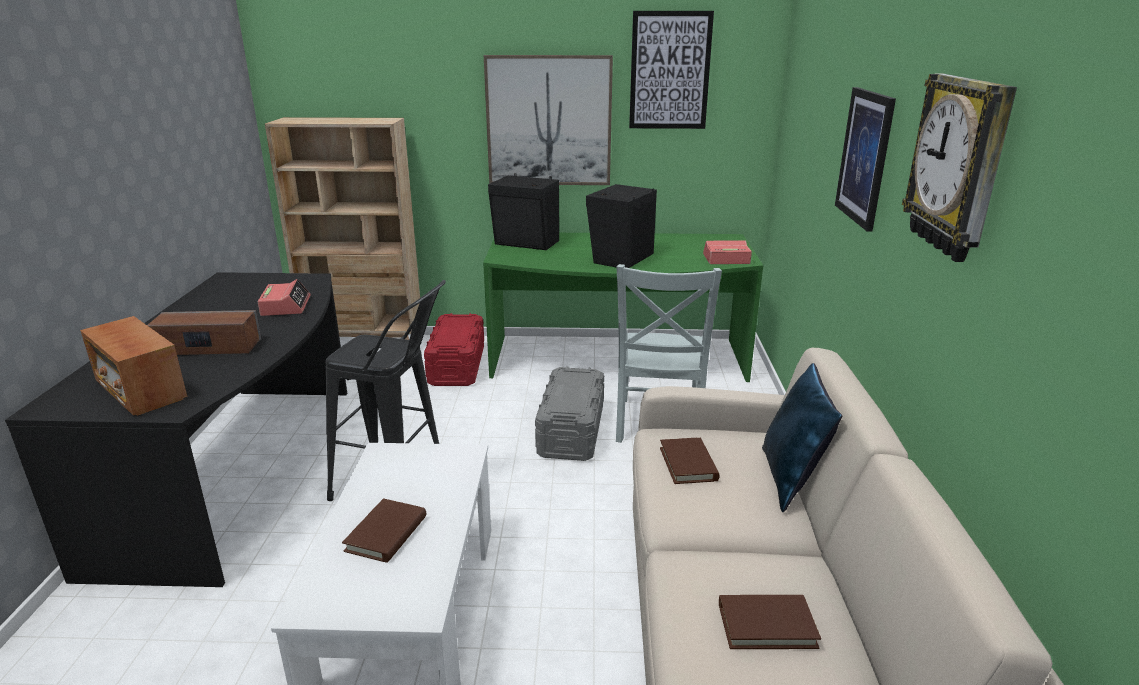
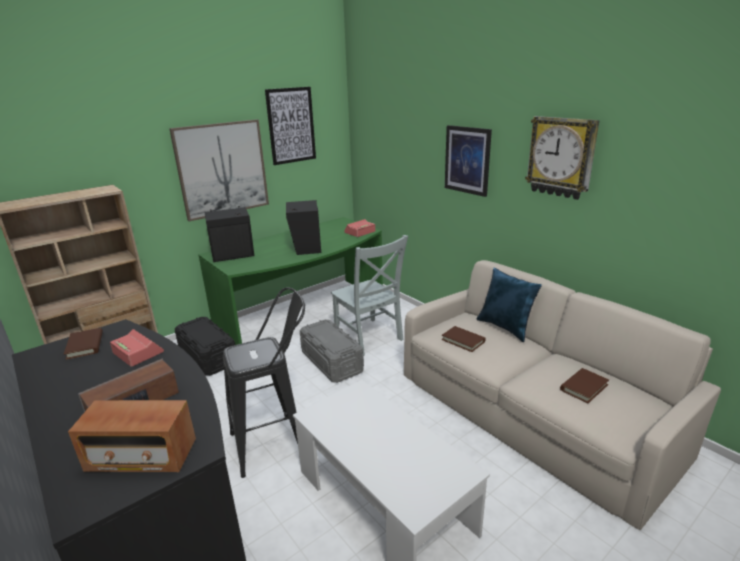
camera: 40 degrees left, 0 degrees up
(386, 534) = (389, 451): brown book -> brown book (85, 345)
(457, 365) = (208, 356): red storage box -> black storage box

